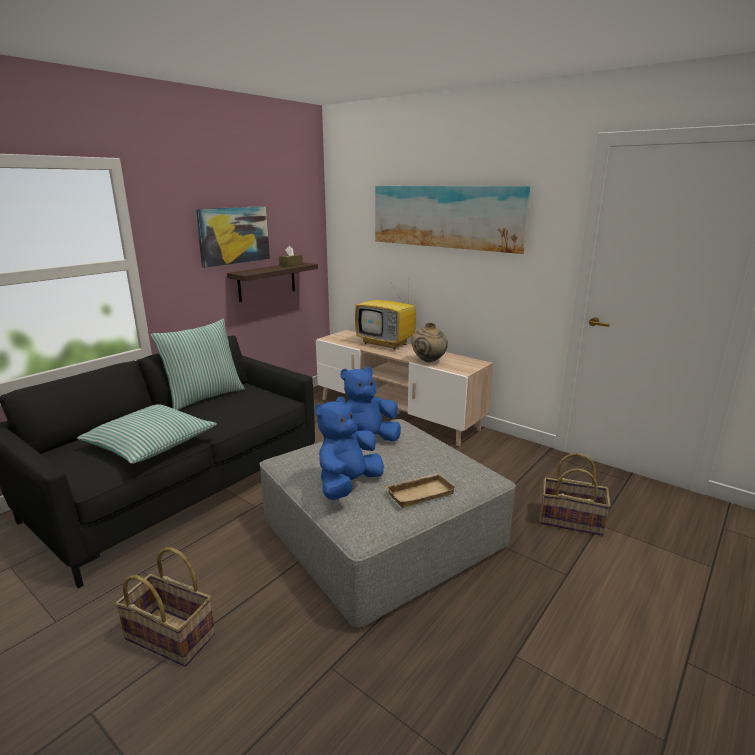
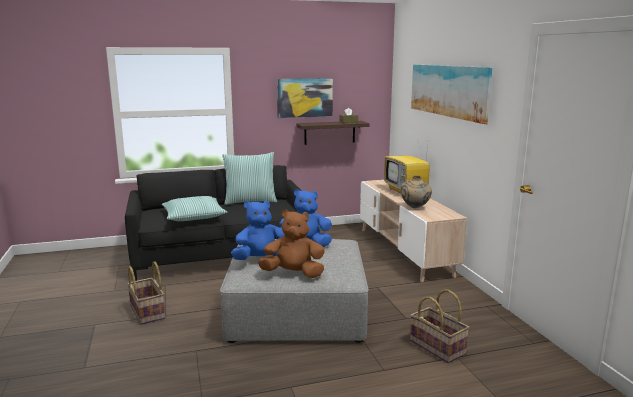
camera: 35 degrees right, 5 degrees down
(420, 493) = (293, 274): beige tray -> brown plush toy

